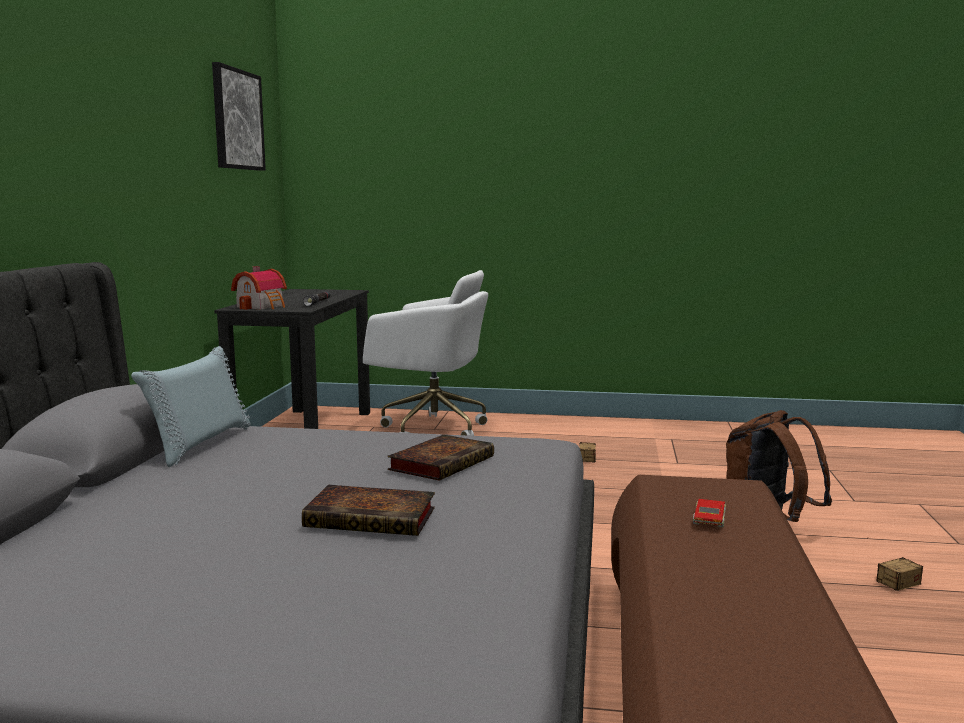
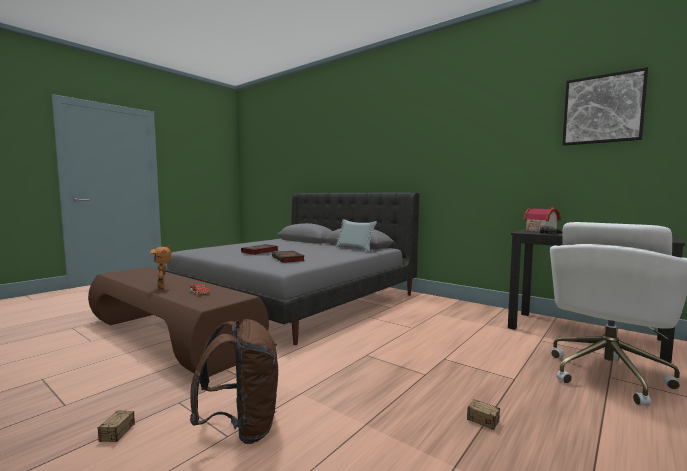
camera: 120 degrees right, 5 degrees down
(761, 570) = (163, 287): none -> toy robot

